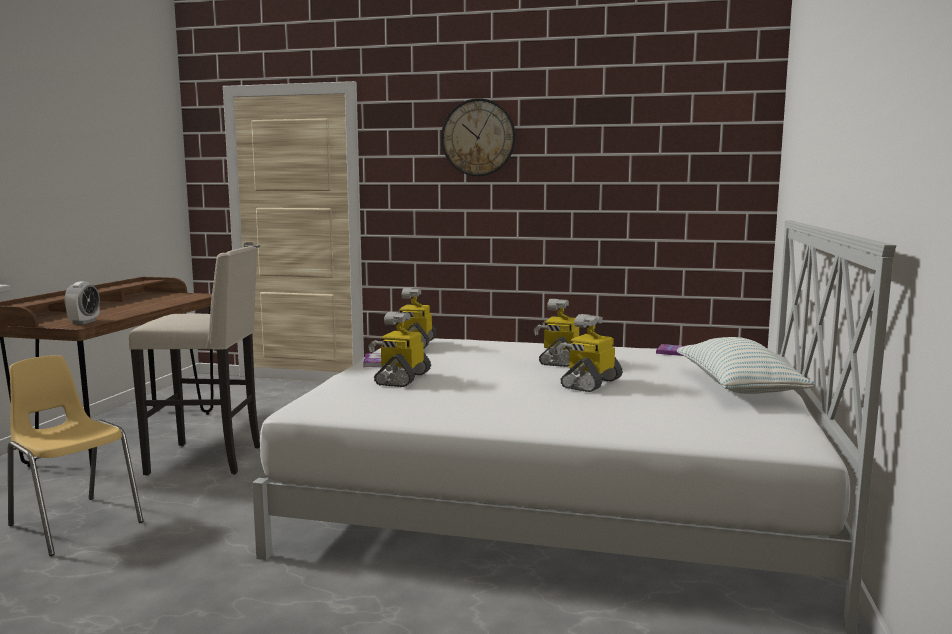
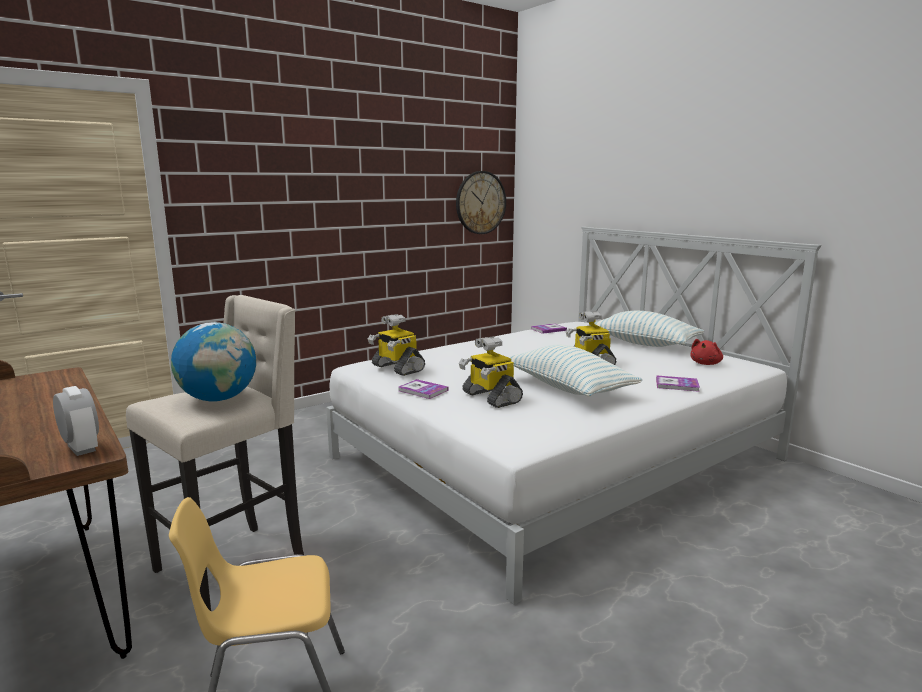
camera: 50 degrees left, 5 degrees up
(193, 318) = (218, 399): none -> globe
(478, 137) = (300, 155): wall clock -> wall clock (480, 202)
(483, 392) = (568, 388): none -> pillow
(560, 360) = (521, 352): toy robot -> none
(598, 423) = (677, 385): none -> book
(727, 421) = (706, 364): none -> red plush toy

